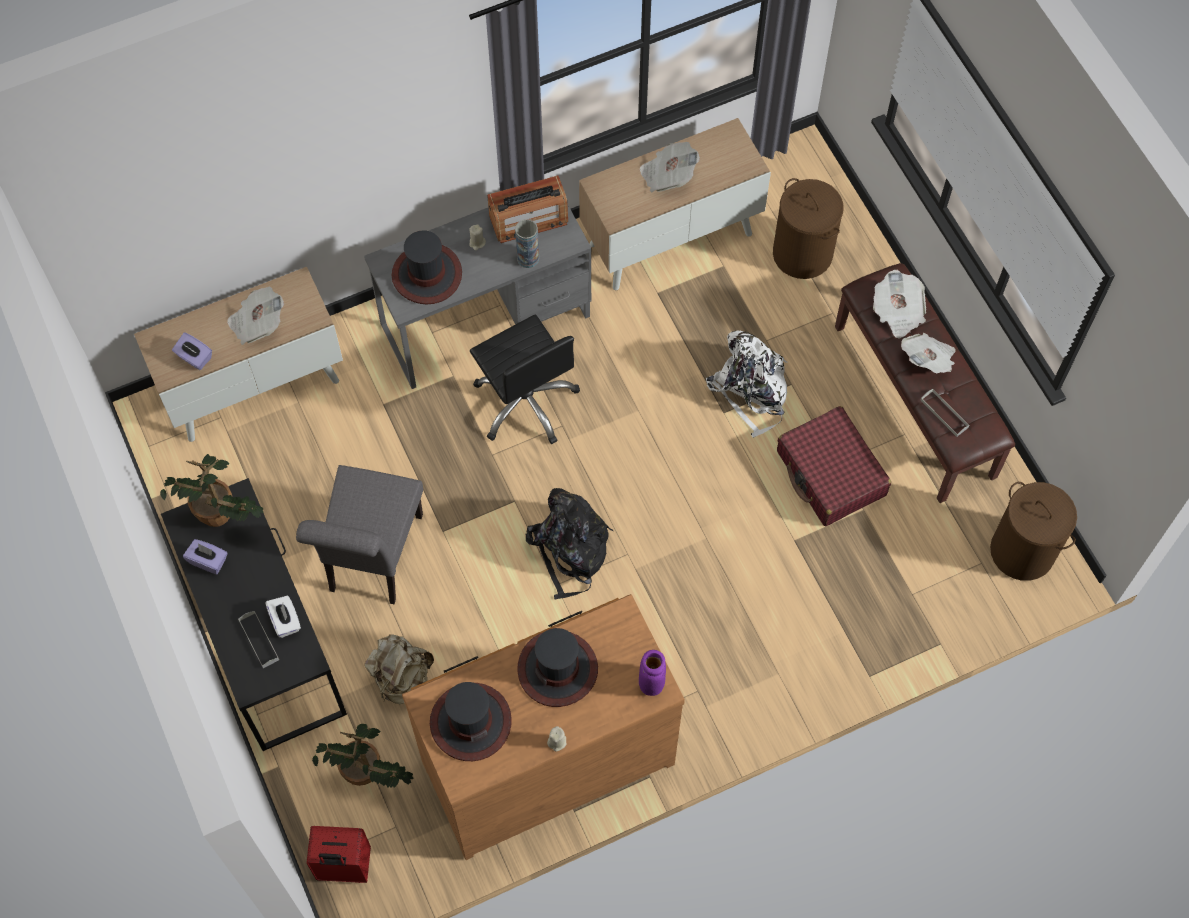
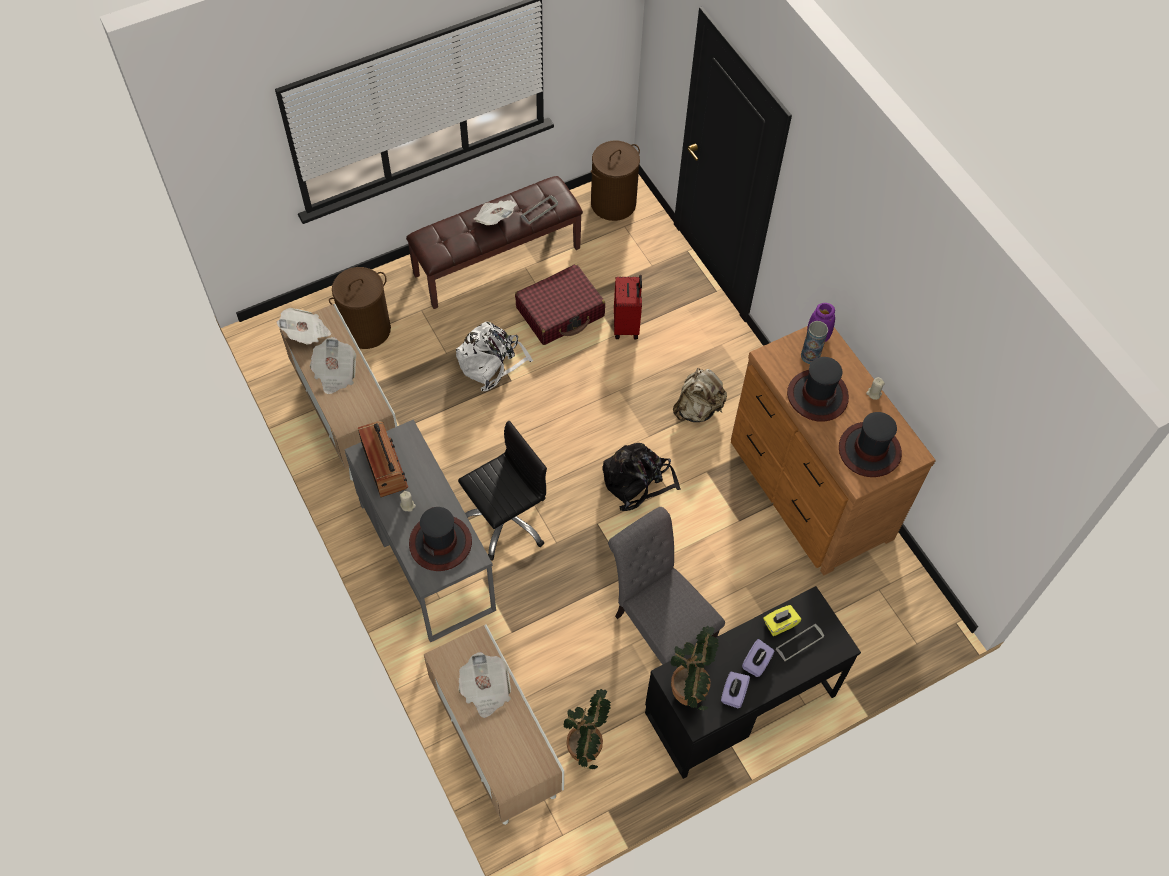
camera: 95 degrees left, 5 degrees down
(194, 358) = (523, 743): purple tissue box -> purple tissue box (756, 663)
(285, 621) = (780, 624): white tissue box -> yellow tissue box
(343, 867) = (917, 624): red suitcase -> red suitcase (627, 325)
(368, 776) = (842, 613): potted plant -> potted plant (588, 745)
(372, 559) = (658, 627): grey chair -> grey chair turned 135 degrees counterclockwise
(401, 677) = (758, 596): beige backpack -> beige backpack (697, 409)
(528, 258) = (424, 465): vase -> vase (810, 356)
(897, 312) = (454, 236): newspaper -> newspaper (306, 333)

